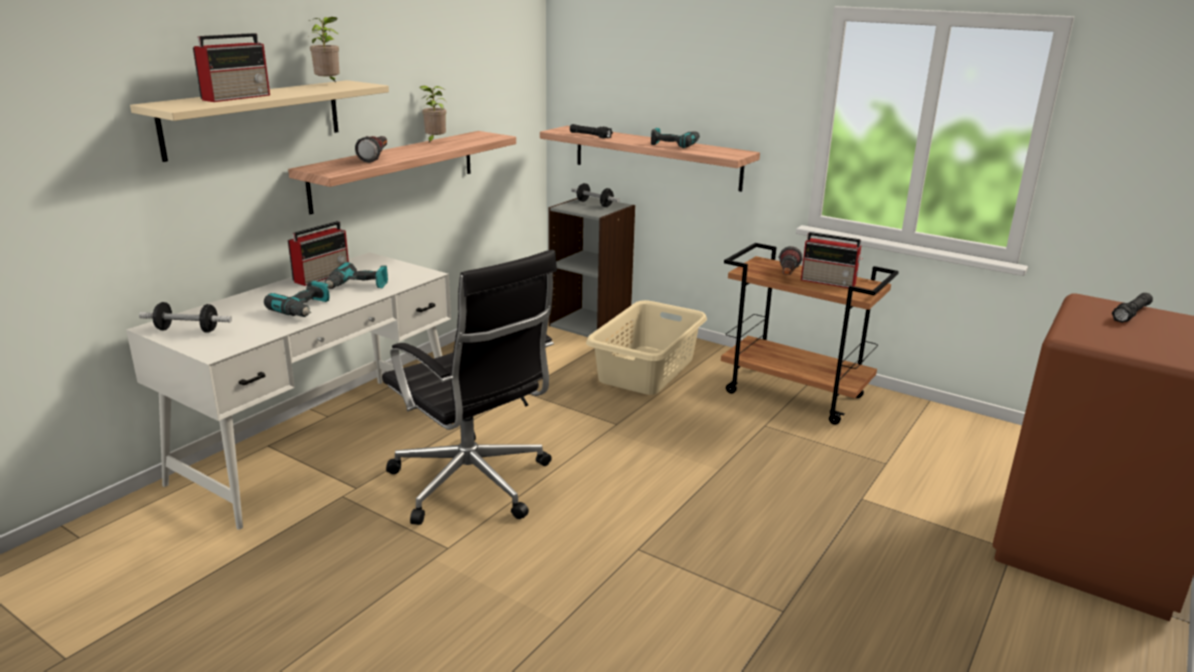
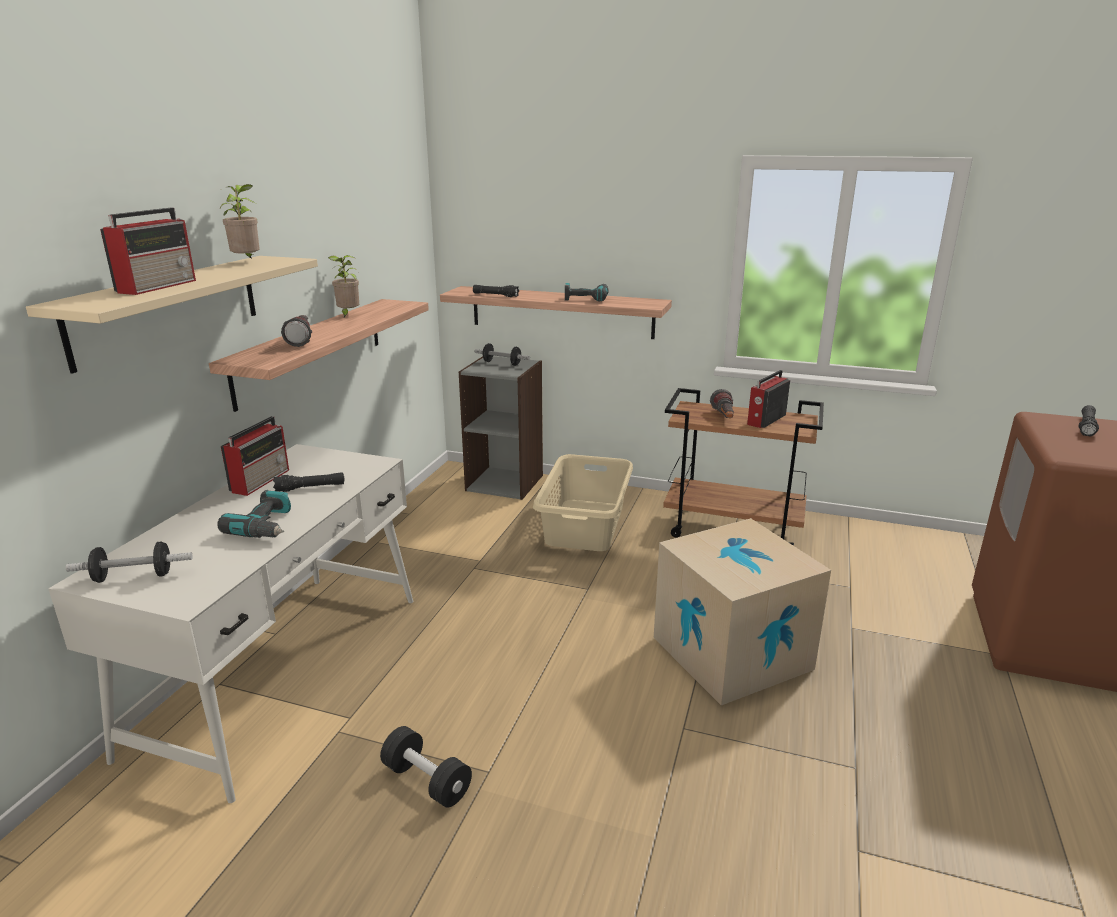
camera: 15 degrees left, 0 degrees up
(357, 286) = (310, 488): power drill -> black flashlight
(394, 544) = (427, 781): none -> black dumbbell
(473, 484) = (477, 687): black office chair -> none
(723, 498) = (731, 653): none -> cardboard box
(829, 282) = (765, 420): radio -> radio turned 120 degrees clockwise

